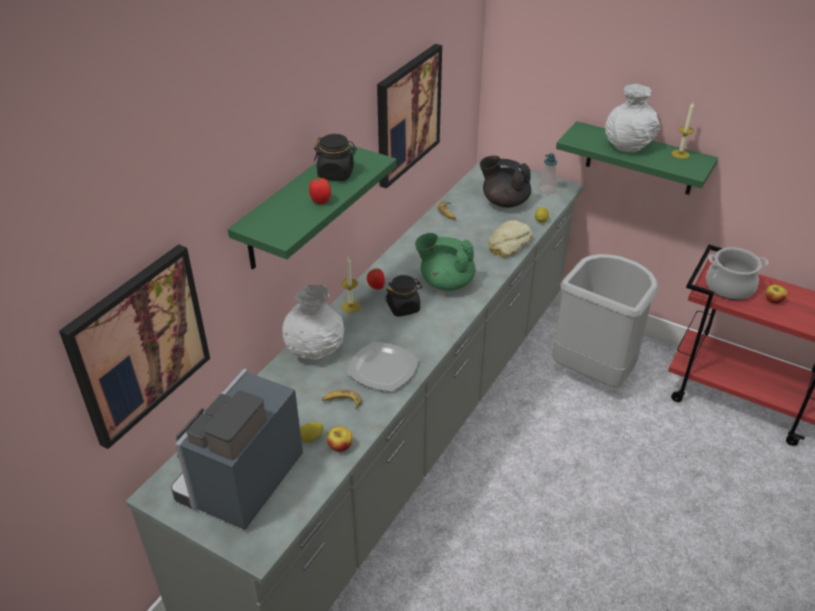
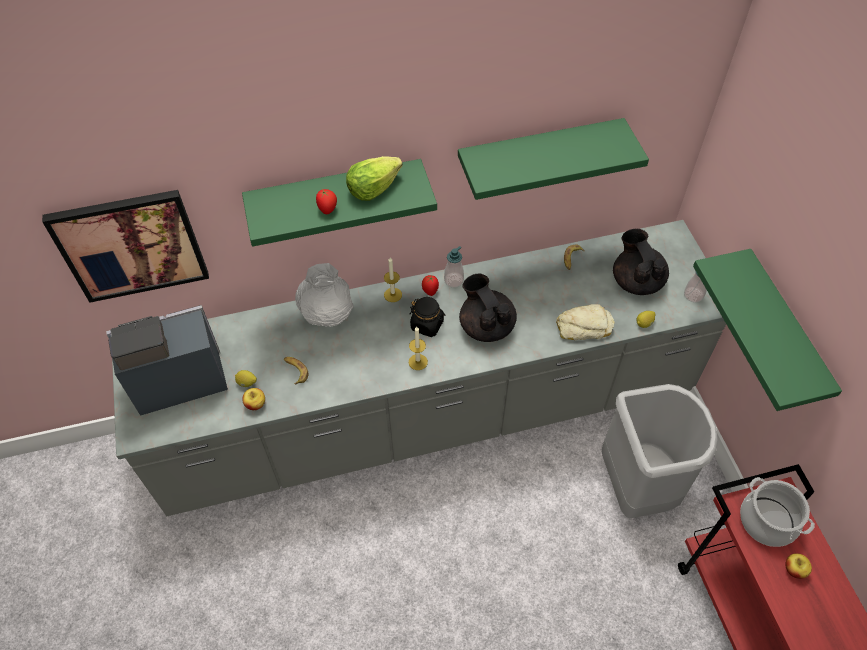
camera: 45 degrees right, 15 degrees up
(336, 174) = (373, 189): black jar -> lettuce
(383, 369) = (351, 366): plate -> none
(384, 271) = (453, 280): none -> soap dispenser
(407, 114) = (539, 154): picture -> green shelf
(446, 282) = (486, 326): green teapot -> black teapot
(628, 146) = (762, 312): white vase -> none
(680, 154) = (803, 359): candle -> candle (418, 362)

